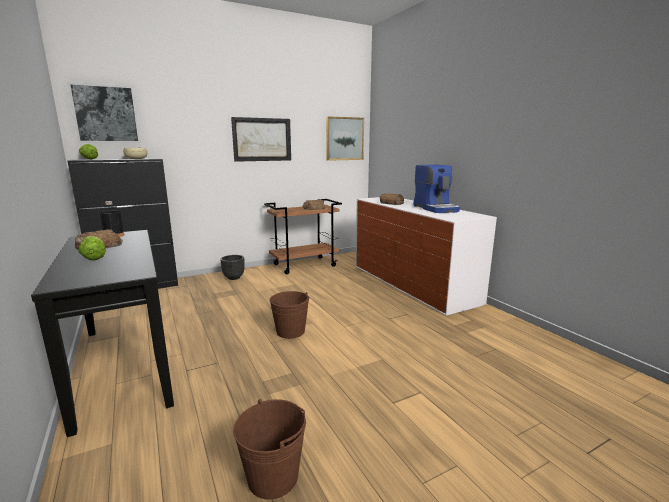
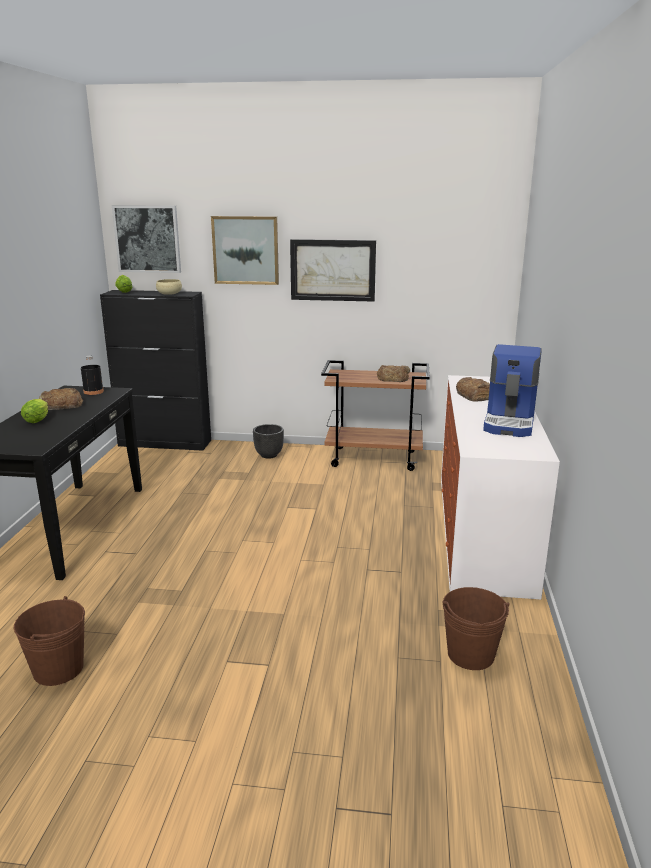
camera: 35 degrees right, 5 degrees up
(290, 331) = (238, 545): brown bucket -> brown bucket (470, 654)
(344, 139) = (471, 270): picture -> picture (245, 250)

